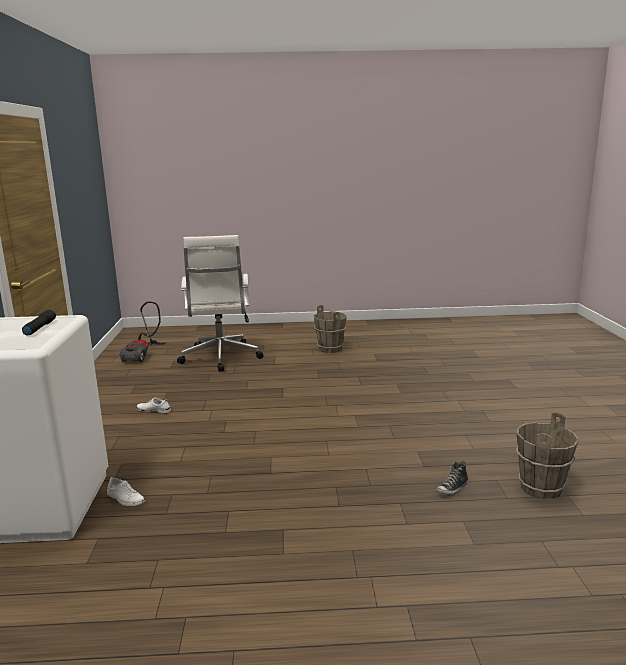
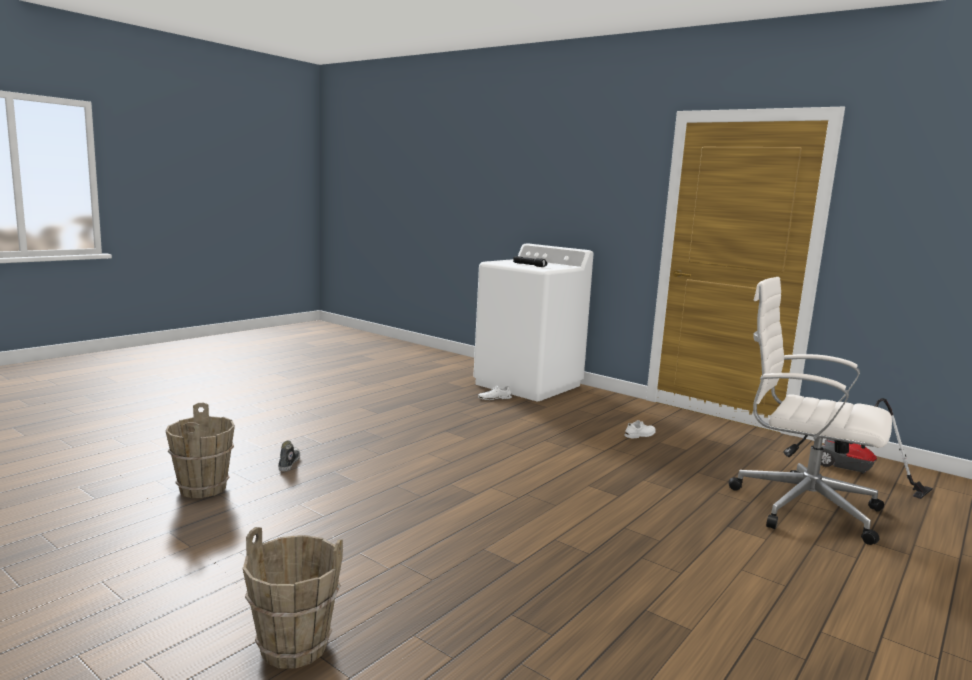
camera: 130 degrees right, 5 degrees down
(330, 349) = (769, 602): brown bucket -> brown bucket (293, 648)

